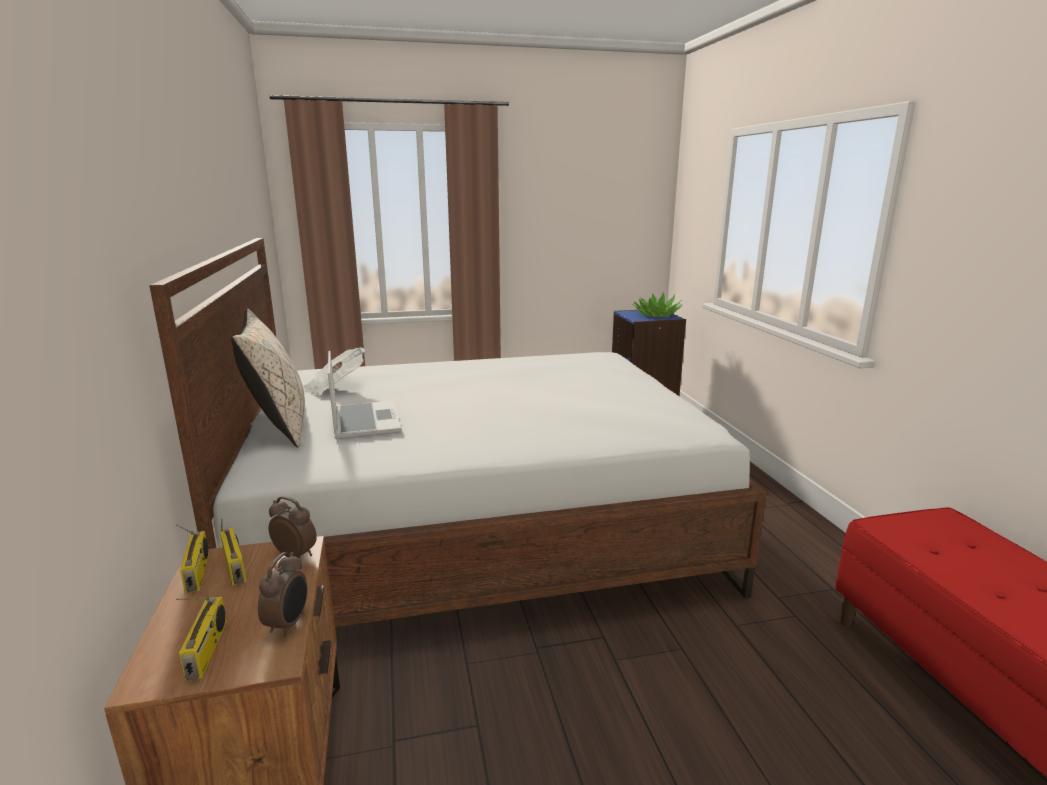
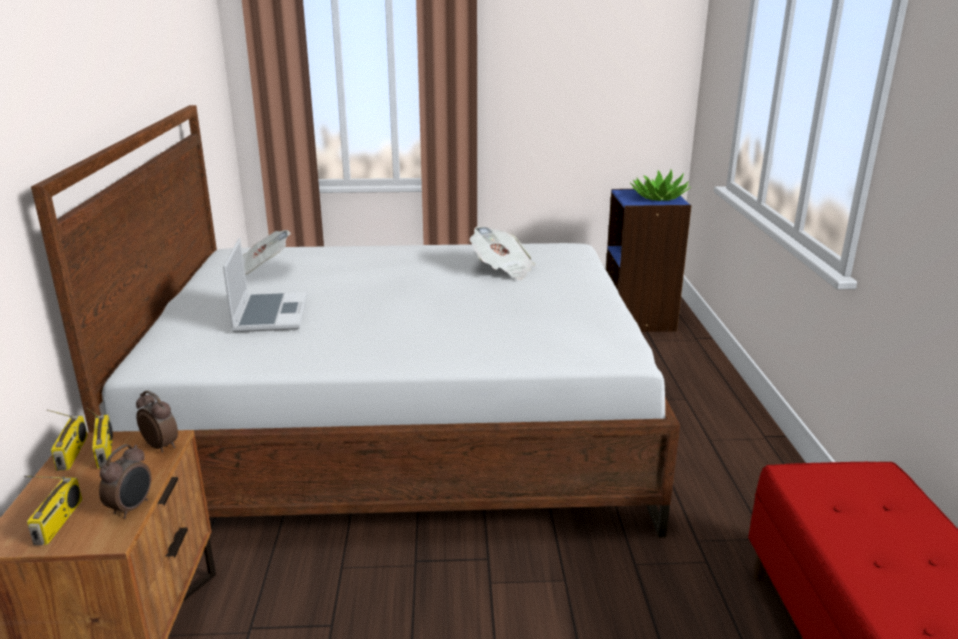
camera: 10 degrees right, 5 degrees up
(279, 427) = (186, 314): beige pillow -> none
(558, 373) = (502, 269): none -> newspaper

